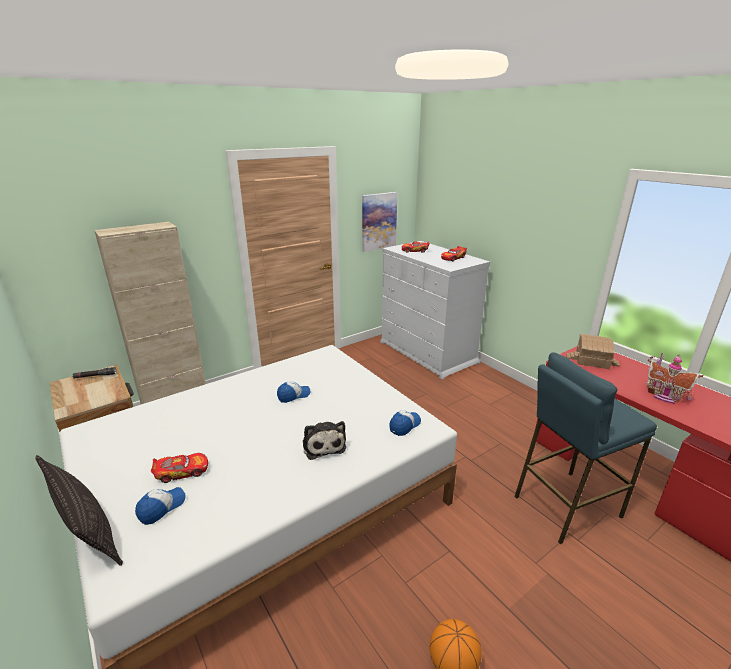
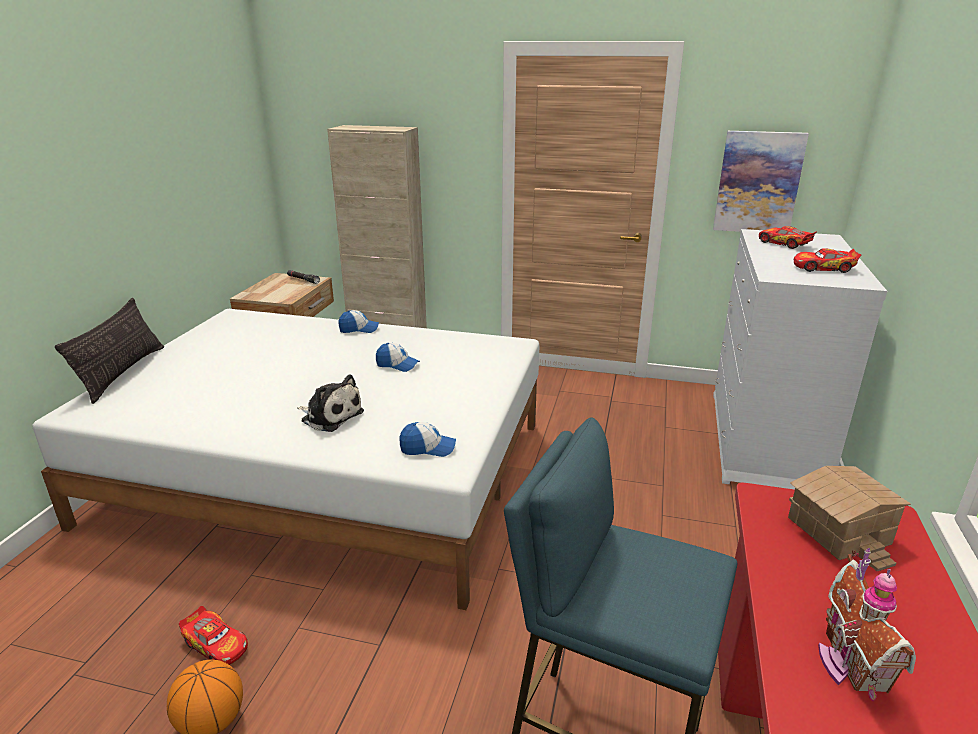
camera: 50 degrees right, 0 degrees up
(161, 507) = (167, 387): cap -> cap (359, 329)
(182, 471) = (219, 372): toy car -> toy car (216, 644)
(323, 445) = (330, 416): plush toy -> plush toy turned 90 degrees counterclockwise

